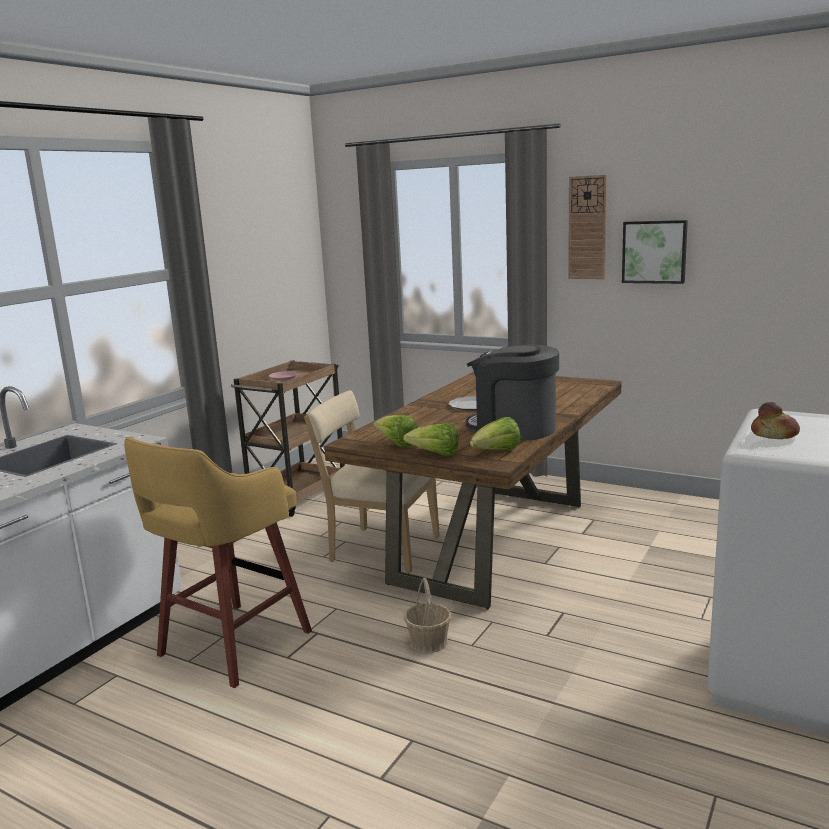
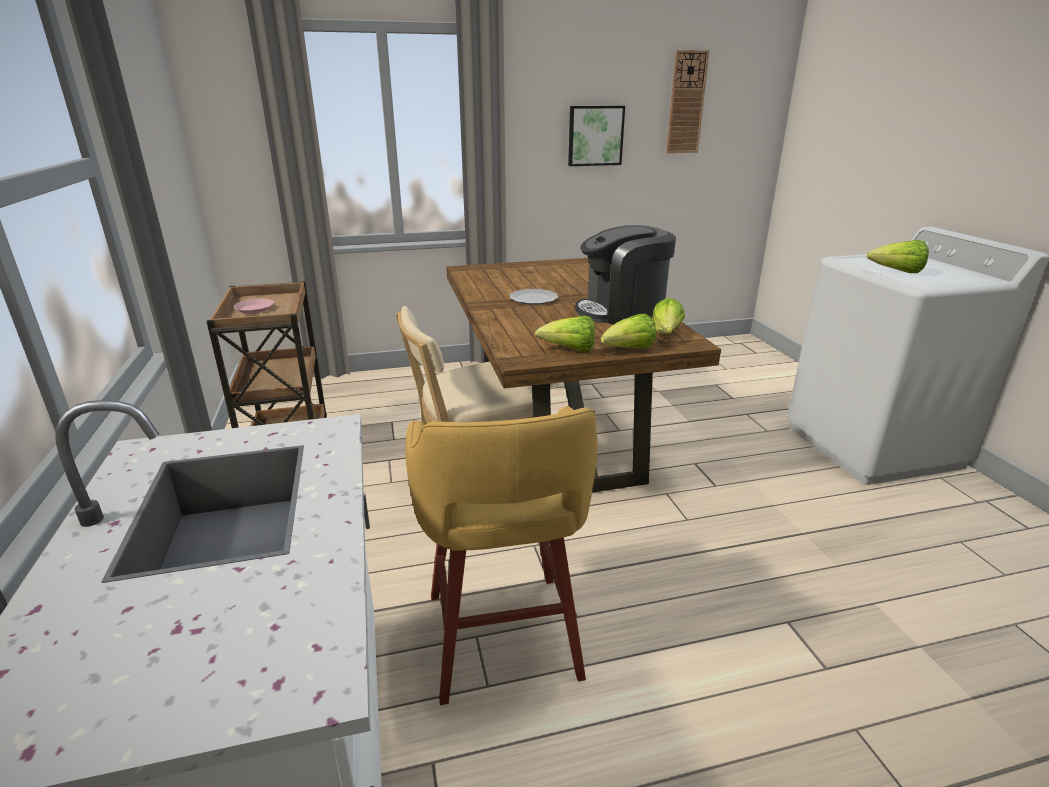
camera: 45 degrees left, 10 degrees up
(429, 641) = (656, 533): basket -> none
(587, 228) = (534, 111): wall clock -> wall clock (686, 103)
(774, 435) = (897, 272): bread -> lettuce

